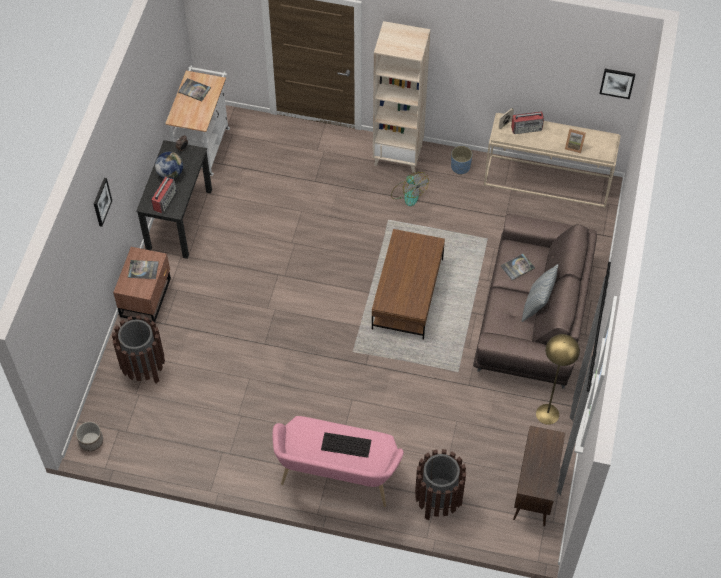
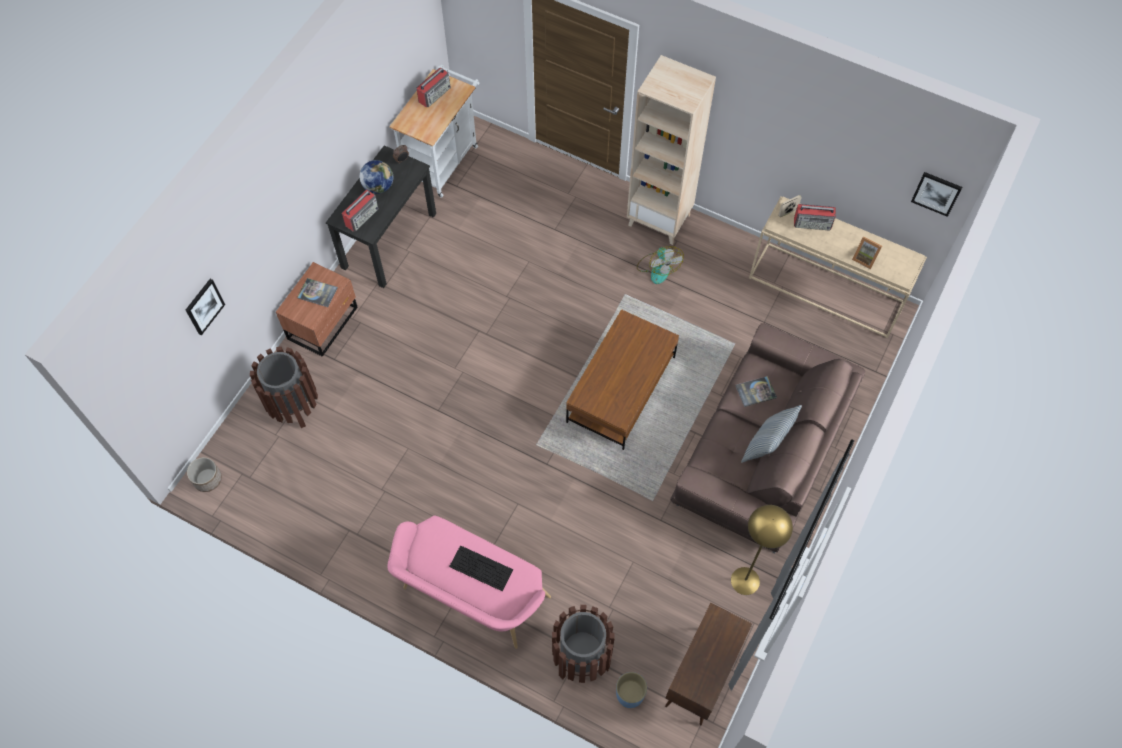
camera: 15 degrees right, 5 degrees up
(101, 202) = (259, 206): picture -> picture (204, 306)
(194, 90) = (435, 94): book -> radio
(460, 167) = (728, 249): blue planter -> blue planter (630, 694)

